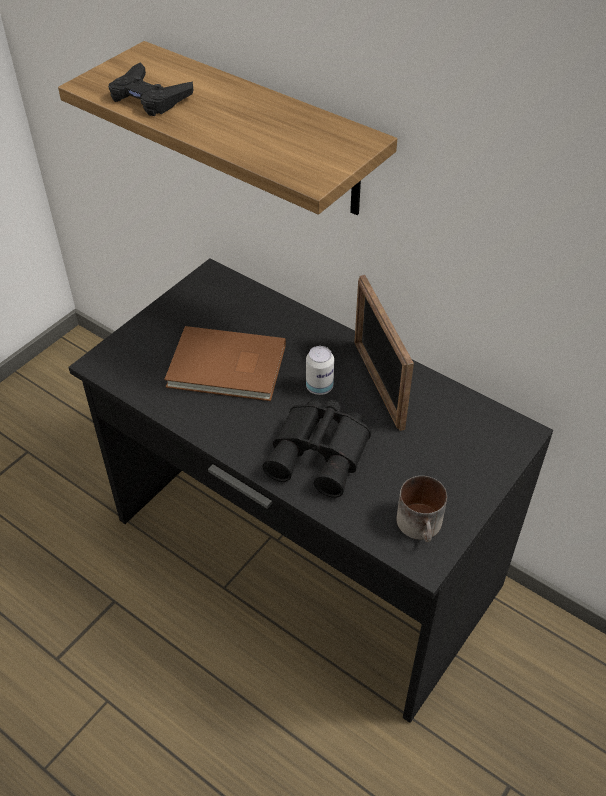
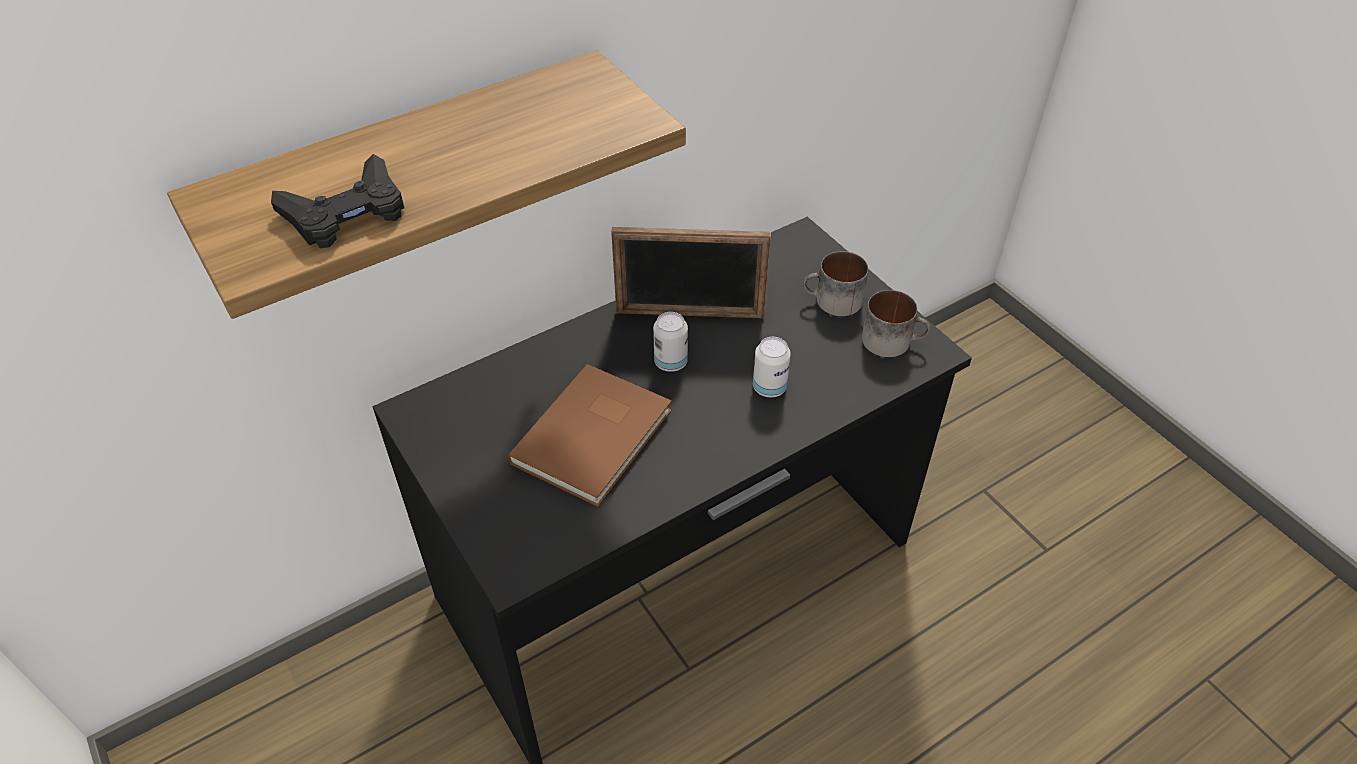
camera: 70 degrees left, 0 degrees up
(321, 453) = (769, 388): black binoculars -> can
(447, 472) = (832, 302): none -> mug

